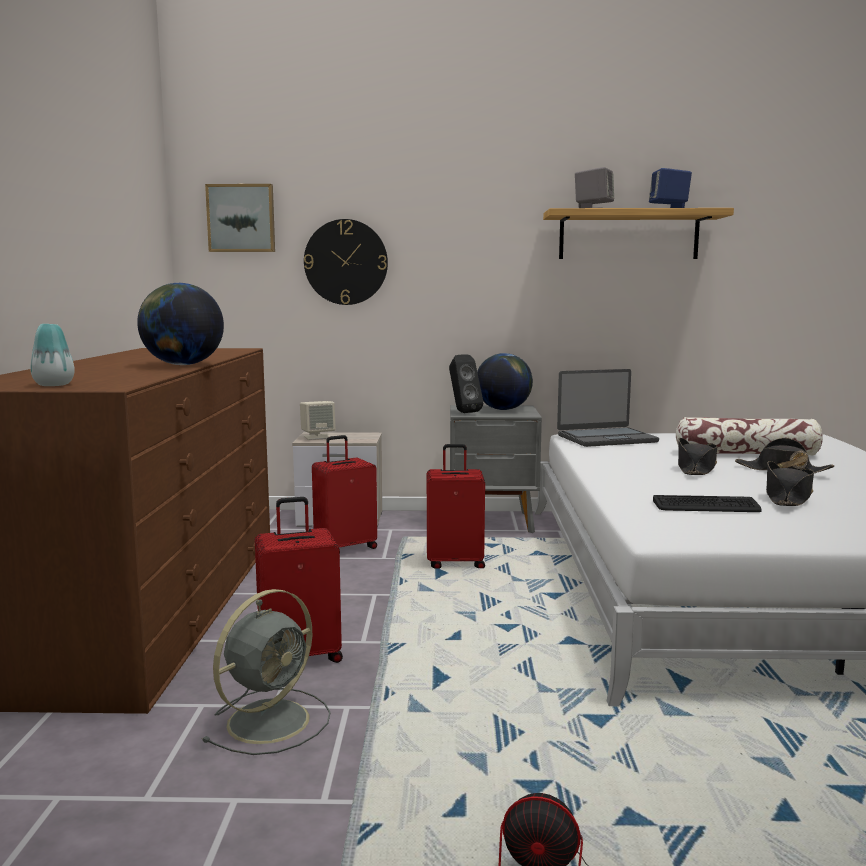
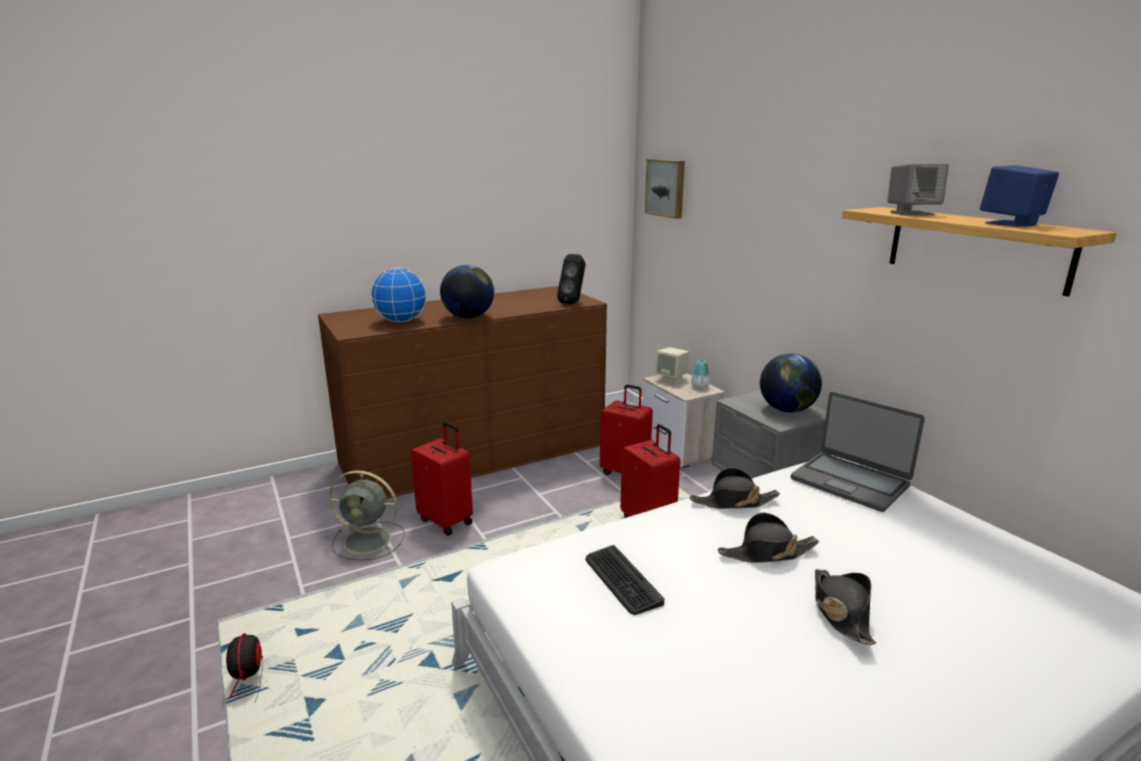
camera: 60 degrees right, 10 degrees up
(54, 385) = (351, 324): vase -> vase (699, 387)
(115, 375) = (401, 321): none -> globe
(346, 262) = (720, 234): wall clock -> none
(463, 412) = (742, 399): black speaker -> black speaker (573, 303)
(747, 454) = (907, 577): pillow -> none
(787, 497) = (707, 626): black hat -> black hat (733, 502)

